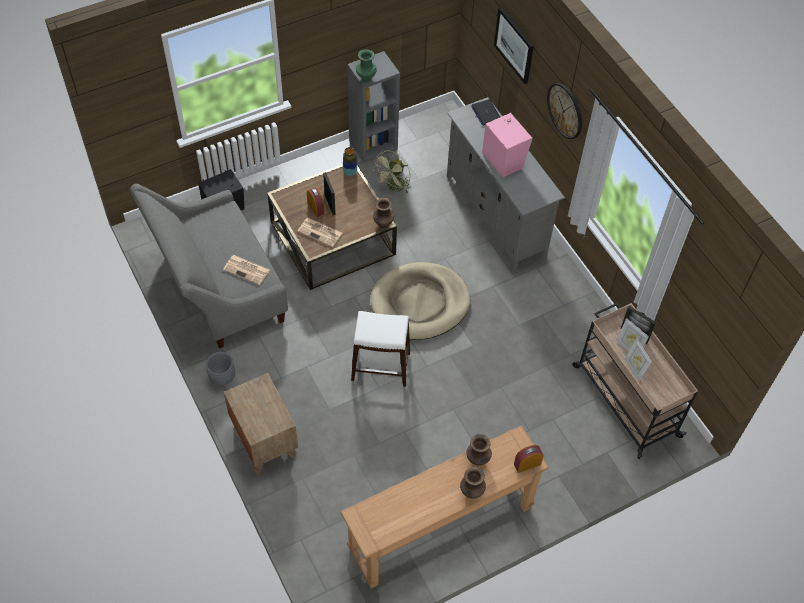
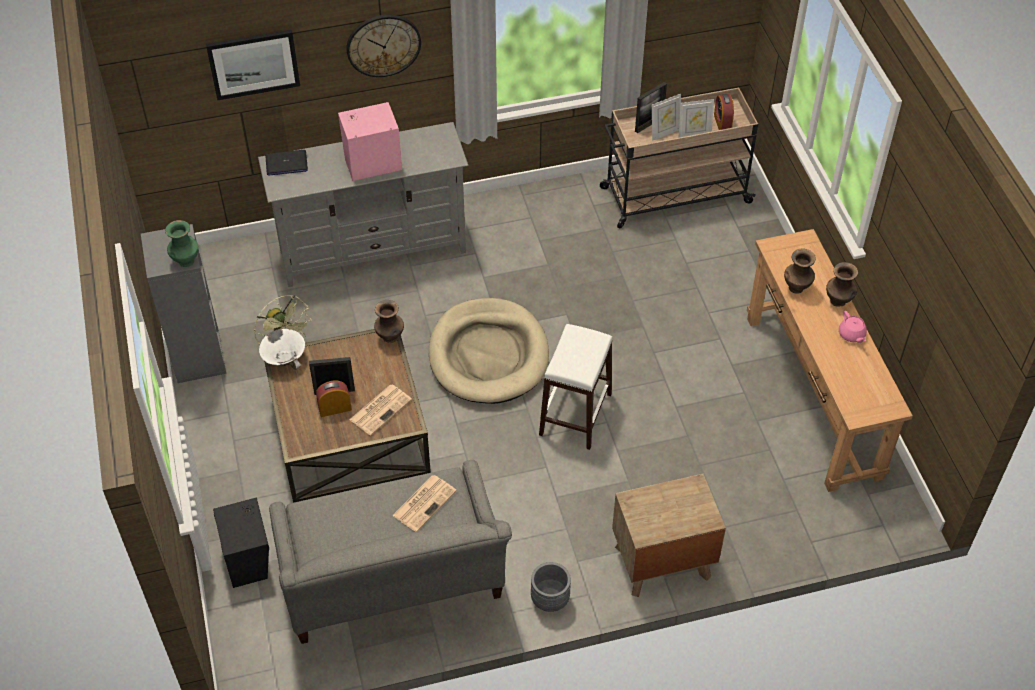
camera: 75 degrees left, 5 degrees down
(350, 172) = (284, 358): vase -> white bowl
(438, 505) = (851, 335): none -> pink teapot
(527, 464) = (807, 245): alarm clock -> alarm clock (722, 123)

